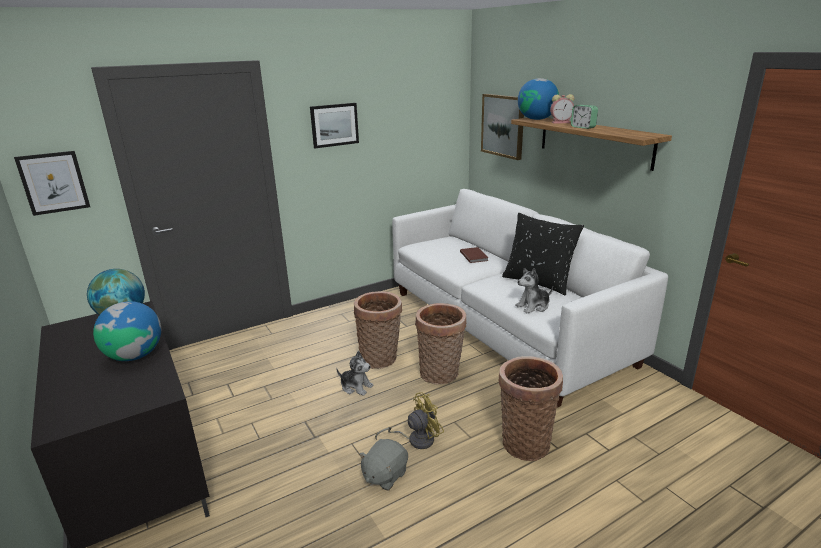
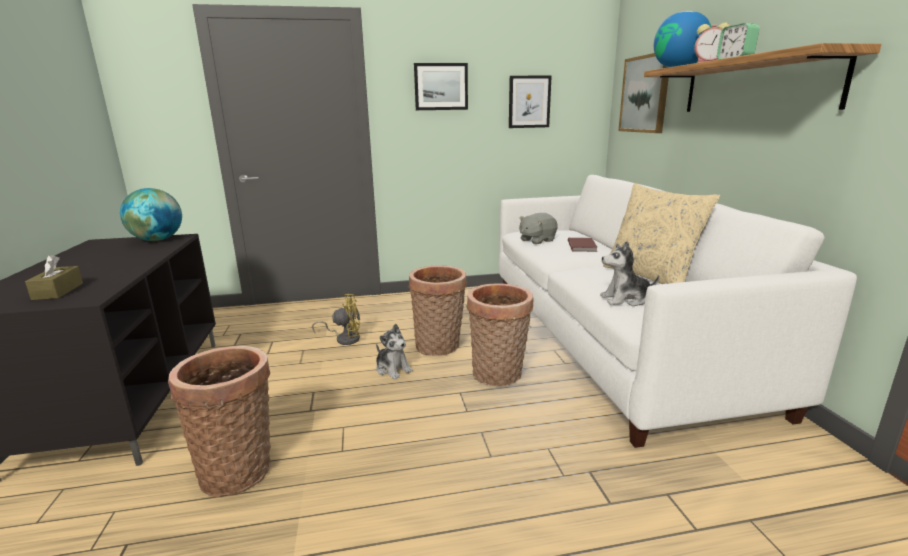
camera: 20 degrees right, 5 degrees down
(53, 182) = (152, 116): picture -> picture (529, 102)
(122, 392) = (58, 291): none -> brown tissue box
(135, 355) = (117, 267): globe -> none
(384, 475) = (352, 474): grey plush toy -> grey plush toy (536, 240)
(415, 439) = (419, 441): yellow fan -> yellow fan (345, 338)
(525, 441) = (564, 481): basket -> basket (239, 468)
(538, 282) = (650, 277): black pillow -> beige pillow

